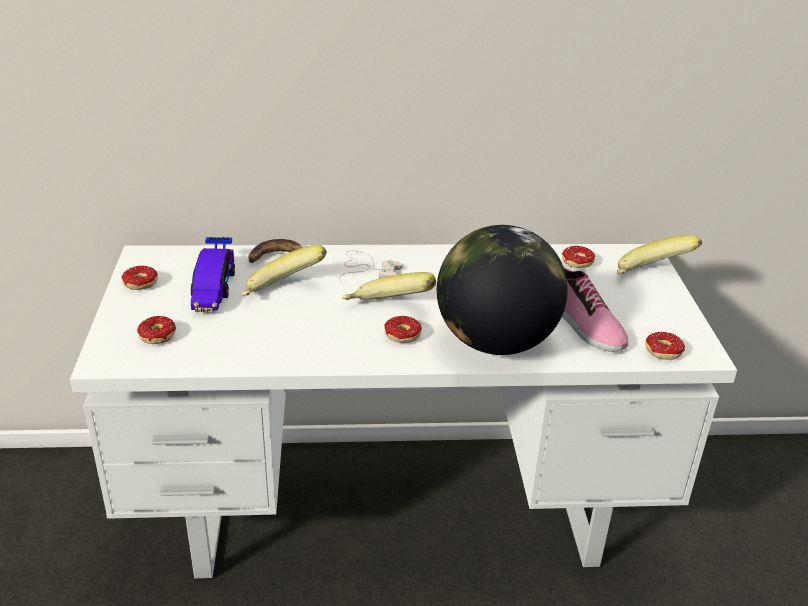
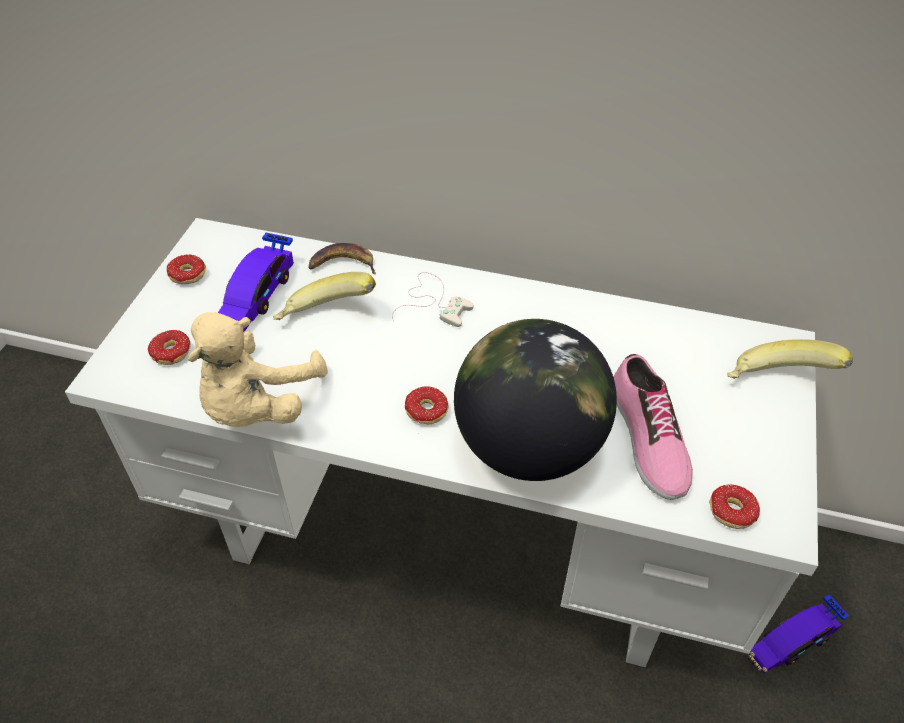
camera: 20 degrees right, 15 degrees up
(258, 356) = (258, 406): none -> beige plush toy
(388, 309) = (428, 368): banana -> none
(576, 265) = (687, 346): donut -> none
(702, 519) = (792, 641): none -> toy car

